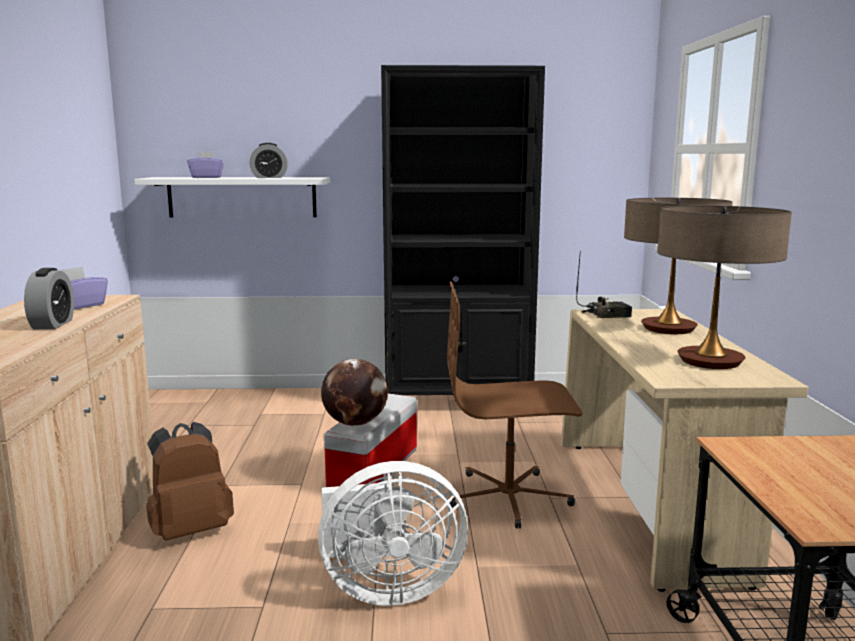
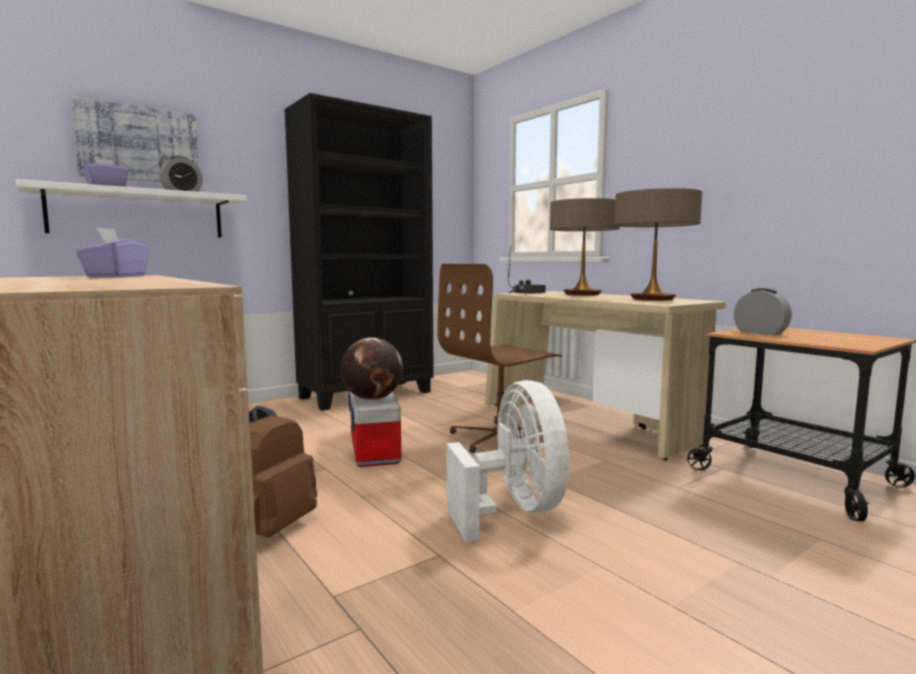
camera: 35 degrees left, 5 degrees down
(52, 324) = (146, 279): alarm clock -> alarm clock (760, 333)
(243, 129) = (139, 144): none -> picture
(386, 589) = (514, 510): white fan -> white fan turned 60 degrees counterclockwise

